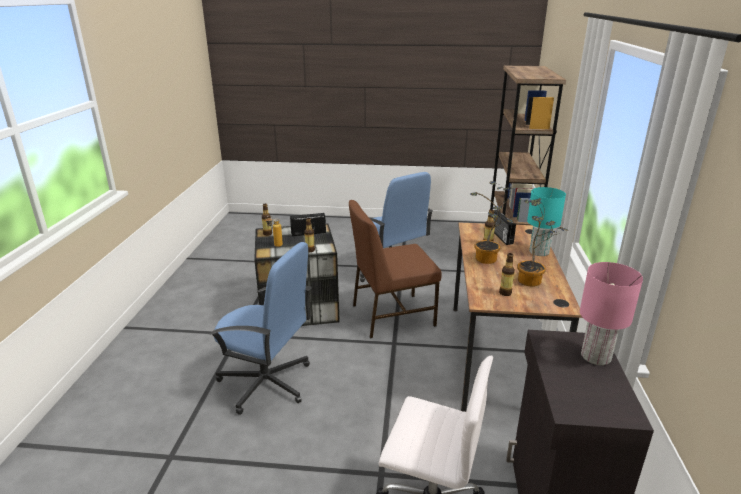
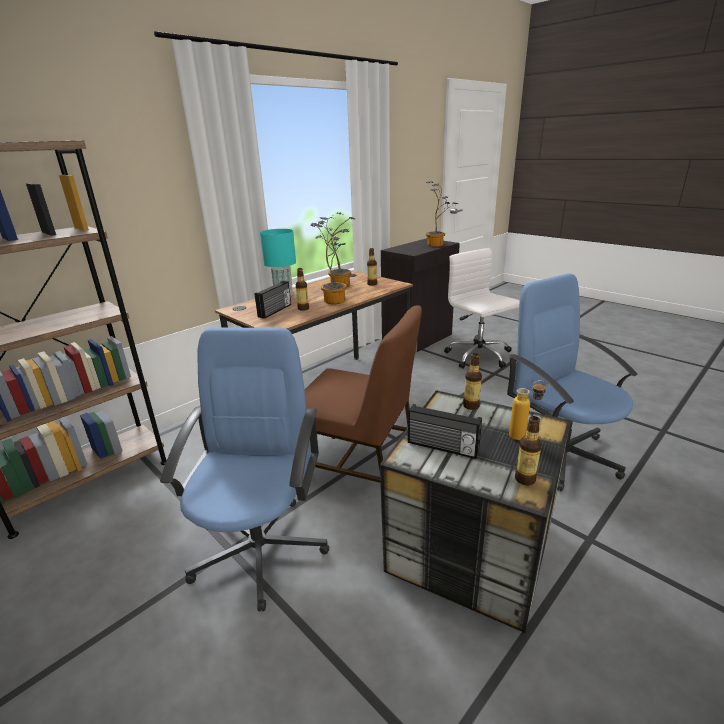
camera: 140 degrees left, 0 degrees up
(569, 391) = (437, 245): none -> potted plant
(595, 356) = (403, 247): pink table lamp -> none

